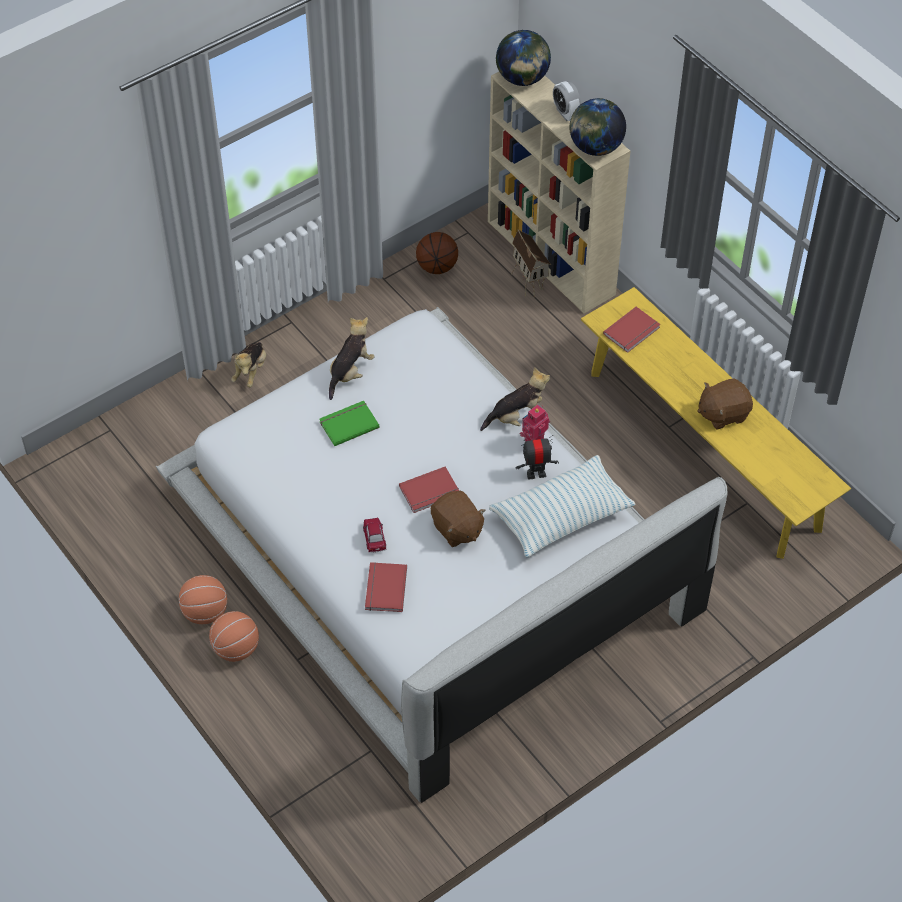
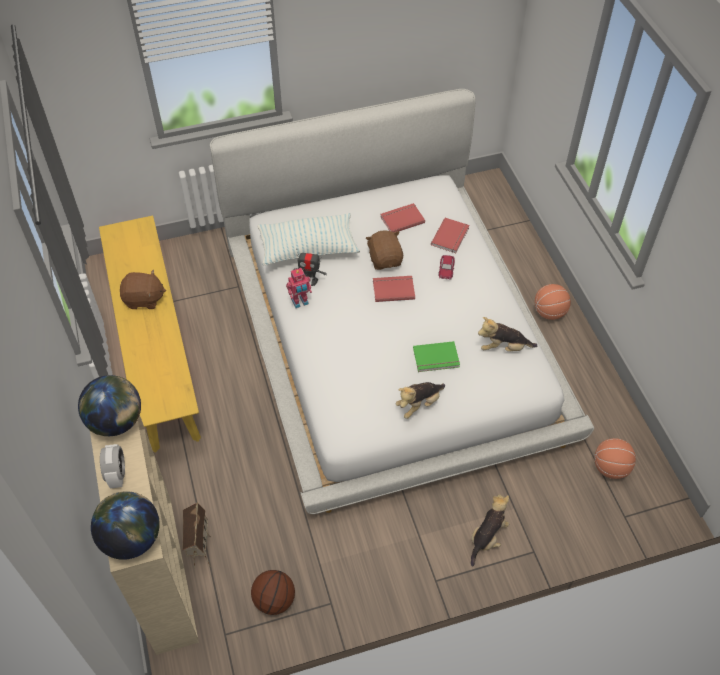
camera: 160 degrees left, 0 degrees up
(205, 612) = (567, 342): basketball -> basketball (611, 468)
(517, 417) = (301, 325): plush toy -> plush toy (503, 347)
(633, 331) = (164, 385): red book -> red book (401, 219)

